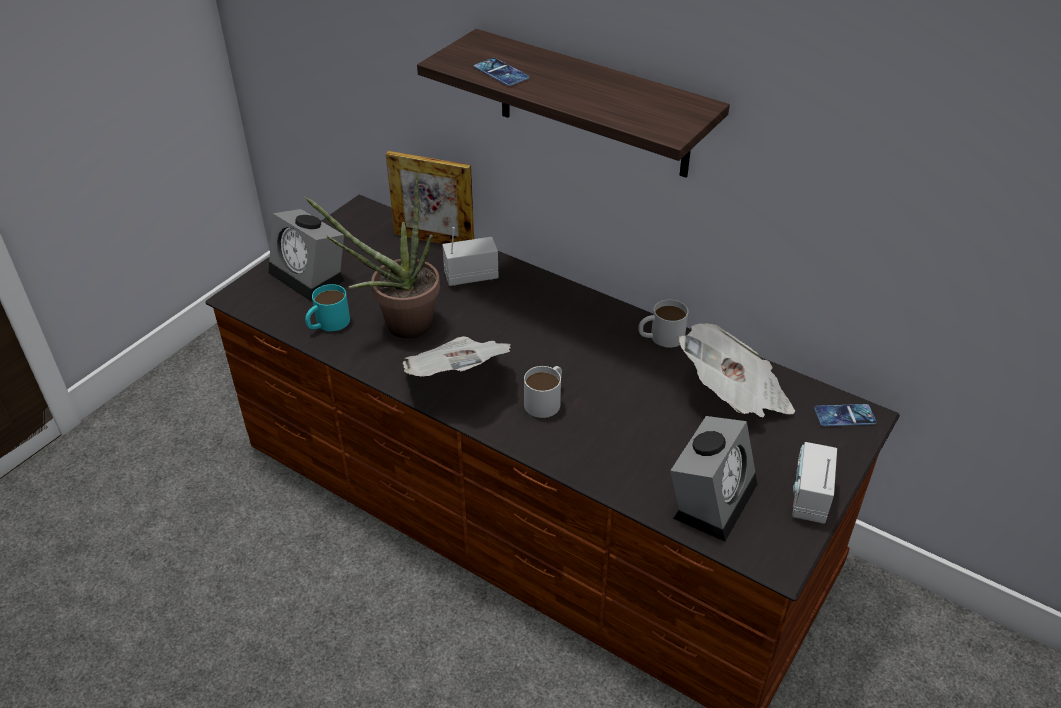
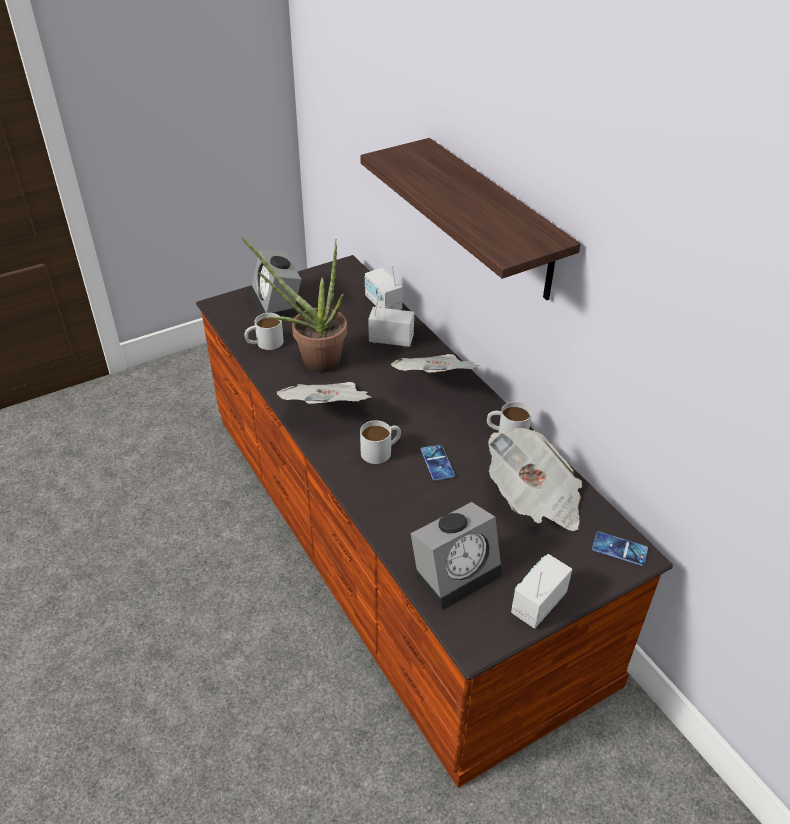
camera: 25 degrees right, 0 degrees up
(327, 324) = (264, 343): turquoise mug -> white mug
(434, 240) = (383, 304): picture frame -> radio
(501, 72) = (416, 175): phone -> phone (437, 462)
(550, 308) = (434, 382): none -> newspaper

